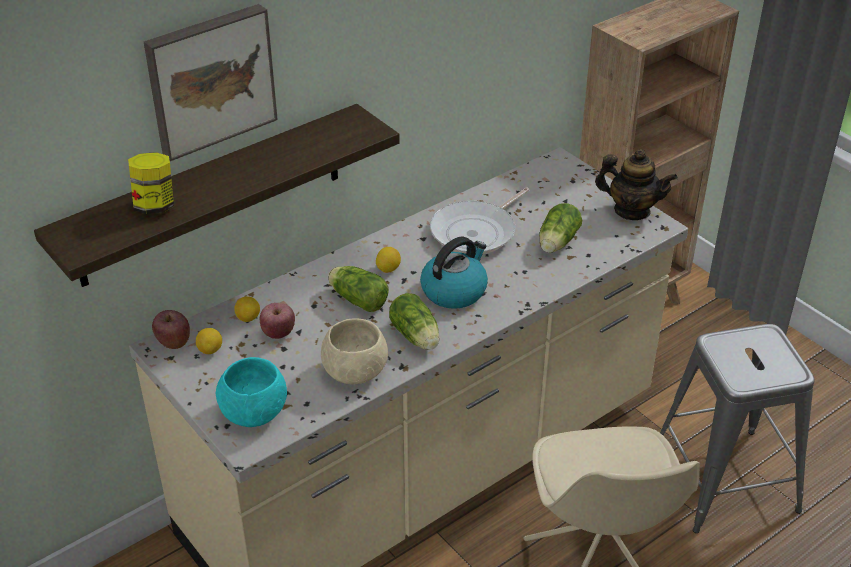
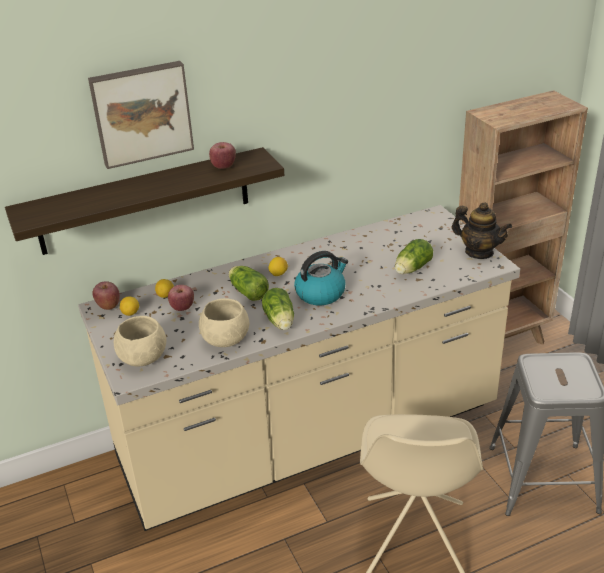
camera: 15 degrees right, 5 degrees down
(155, 205) = (91, 199): jar -> none
(254, 413) = (142, 358): turquoise bowl -> beige bowl
(317, 138) = (223, 166): none -> apple
(476, 232) = (353, 255): frying pan -> none

